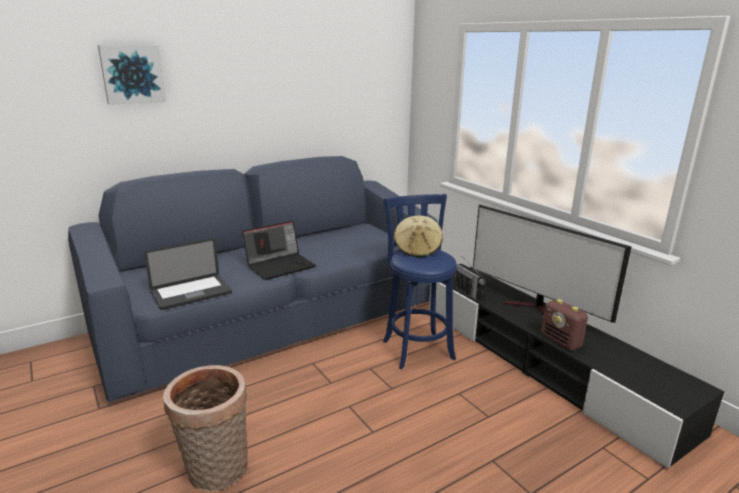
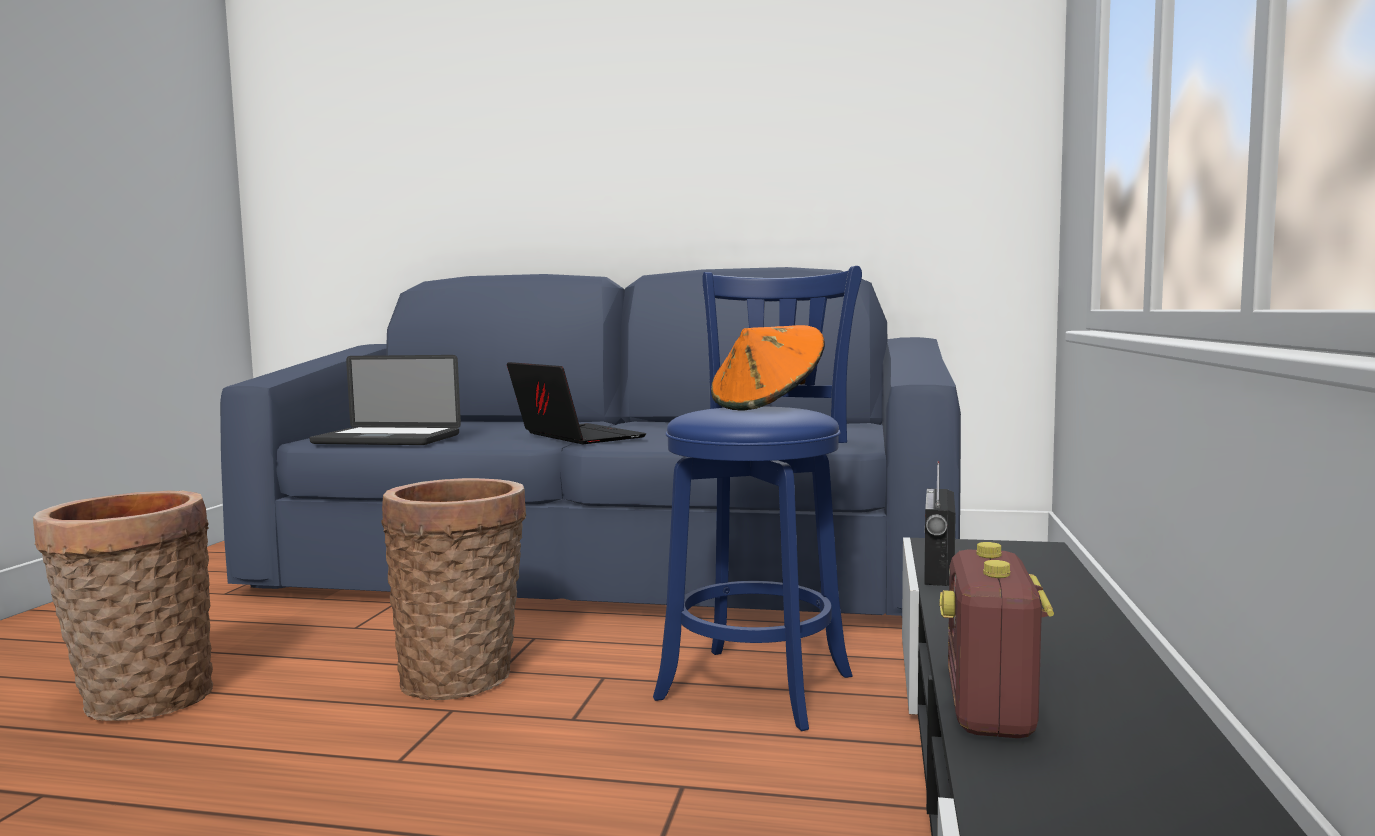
camera: 45 degrees right, 15 degrees down
(132, 74) = (477, 120): picture -> none
(280, 265) = (574, 437): laptop -> laptop turned 135 degrees counterclockwise
(323, 391) = (463, 676): none -> basket
(417, 250) = (768, 406): beige hat -> orange hat
(536, 310) = (1069, 638): television -> none

